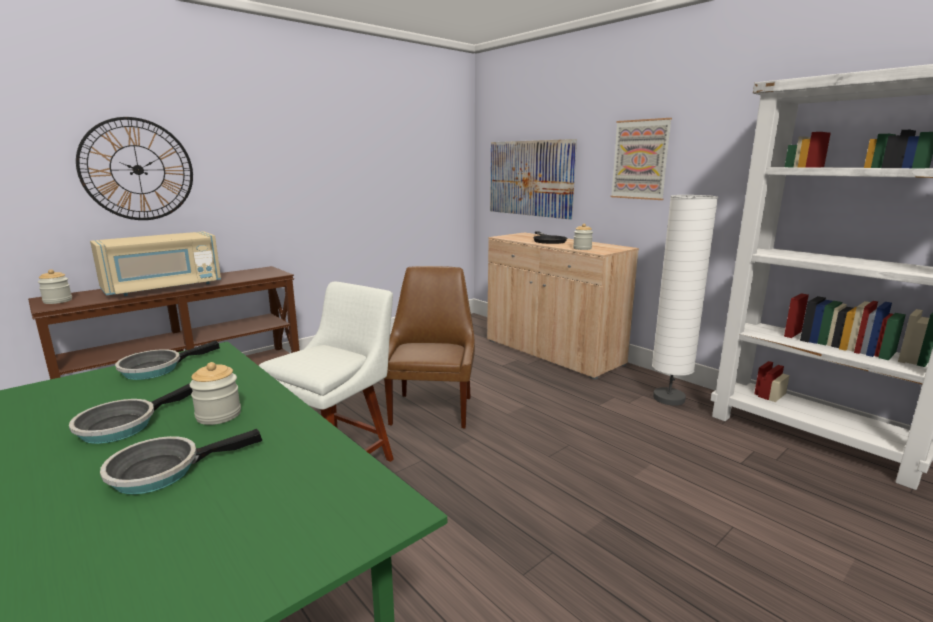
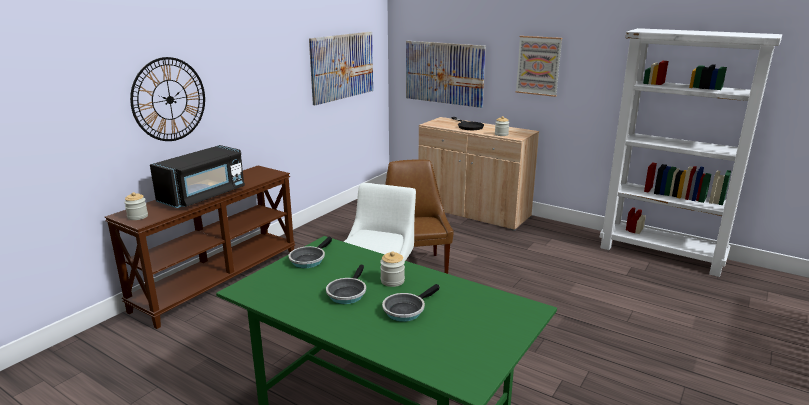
camera: 15 degrees left, 5 degrees up
(163, 288) = (204, 196): beige microwave -> black microwave
(405, 165) = (342, 66): none -> picture
(669, 398) = (569, 239): white floor lamp -> none

